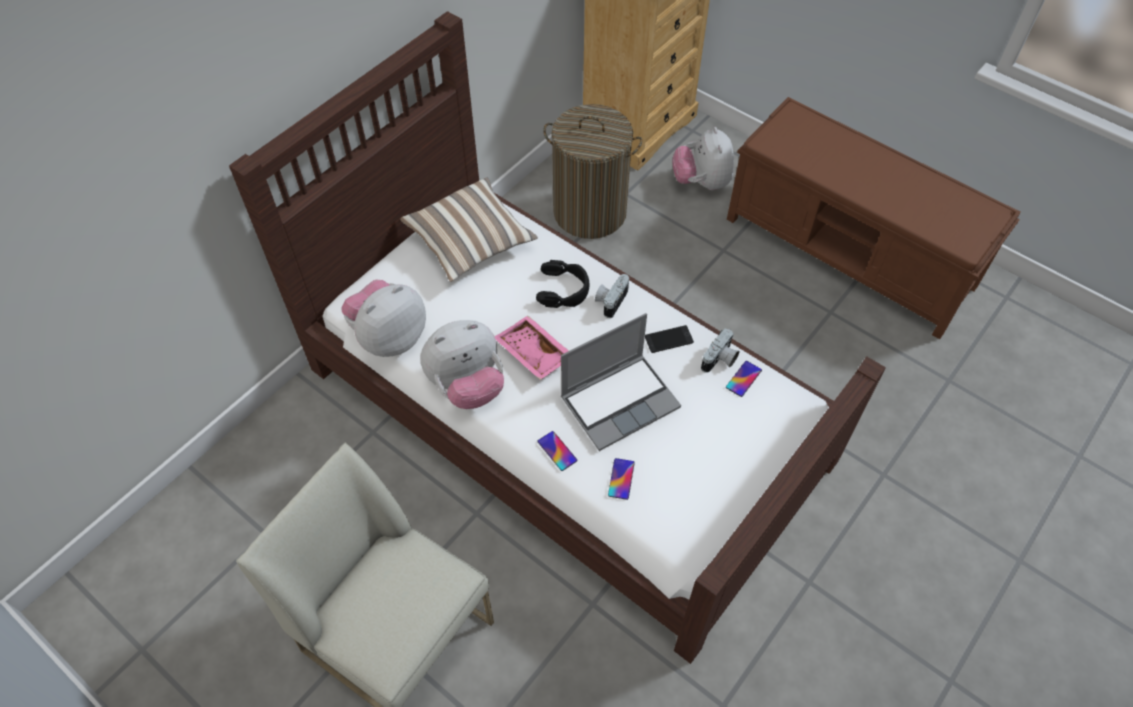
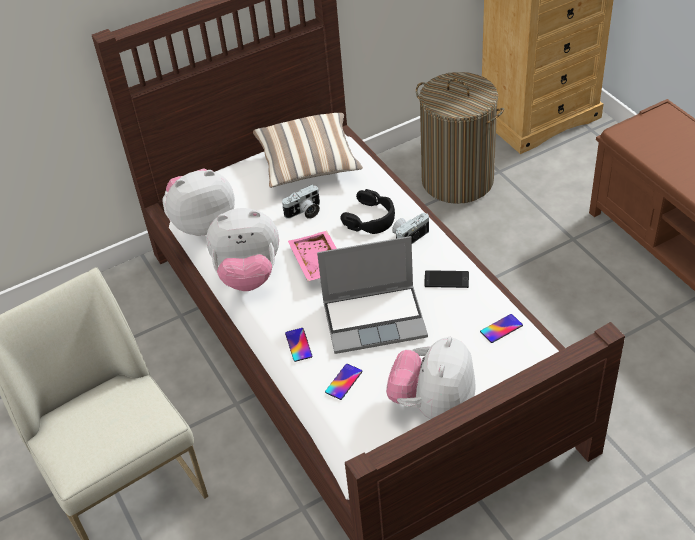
camera: 25 degrees right, 10 degrees down
(701, 182) = (579, 176): plush toy -> plush toy (433, 405)
(720, 360) = (486, 308): camera -> camera (304, 212)

